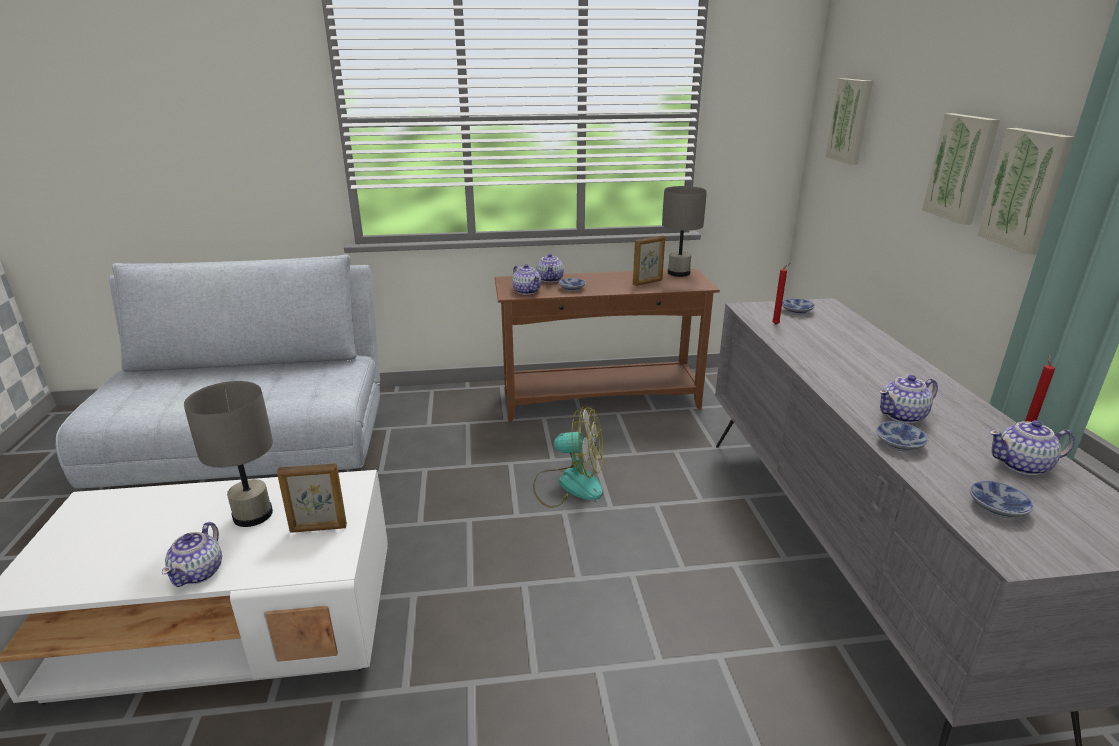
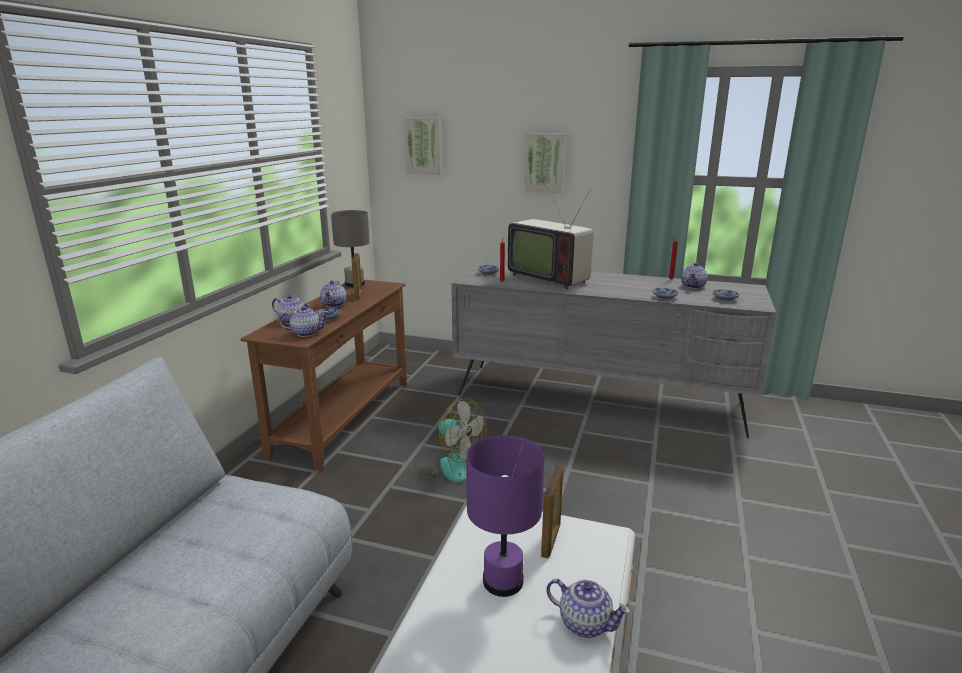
camera: 65 degrees left, 5 degrees down
(254, 515) = (503, 581): grey table lamp -> purple table lamp
(569, 484) = (448, 465): fan -> fan turned 90 degrees clockwise
(844, 346) = (549, 278): none -> television
(903, 415) = (637, 289): teapot -> teapot (334, 304)
(1027, 190) = (596, 167): picture -> none

